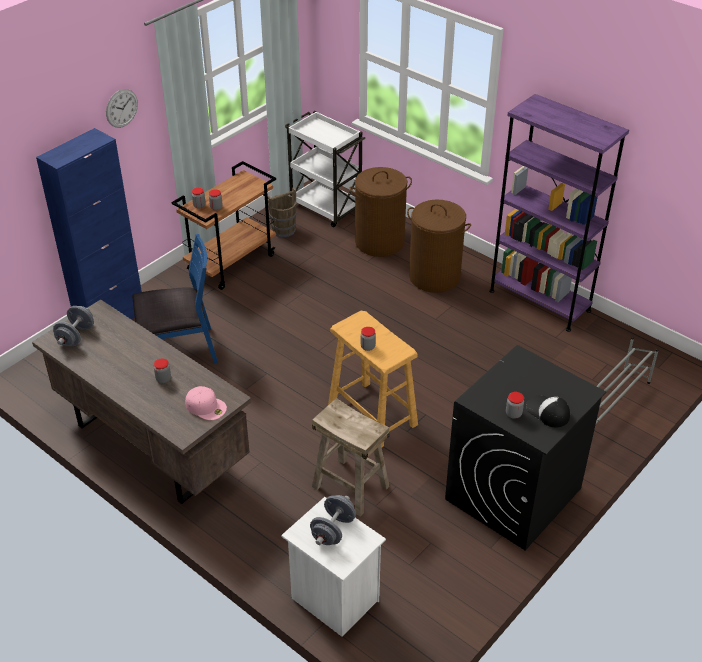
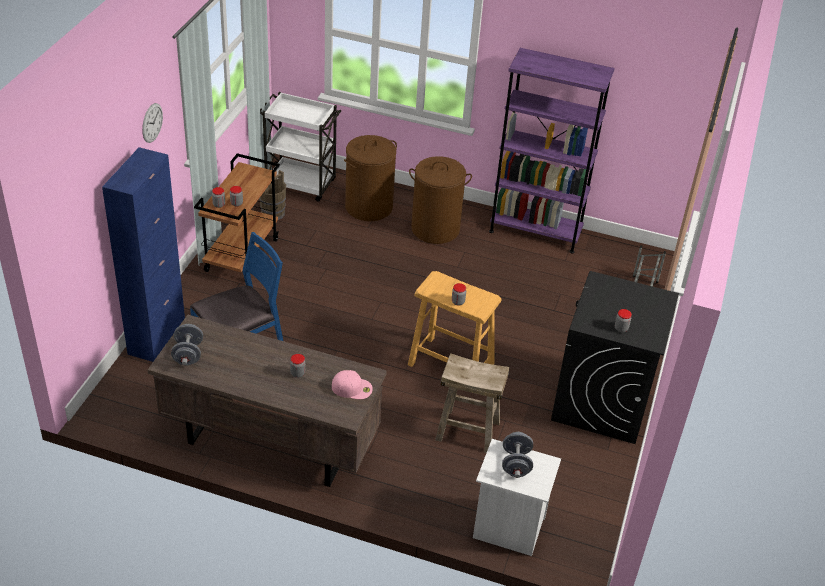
camera: 25 degrees left, 0 degrees up
(547, 412) = (645, 320): cap -> none

